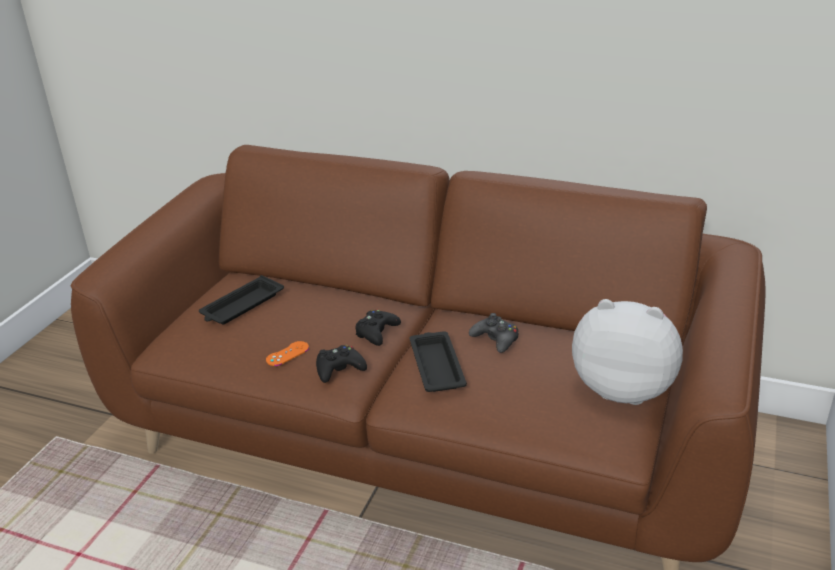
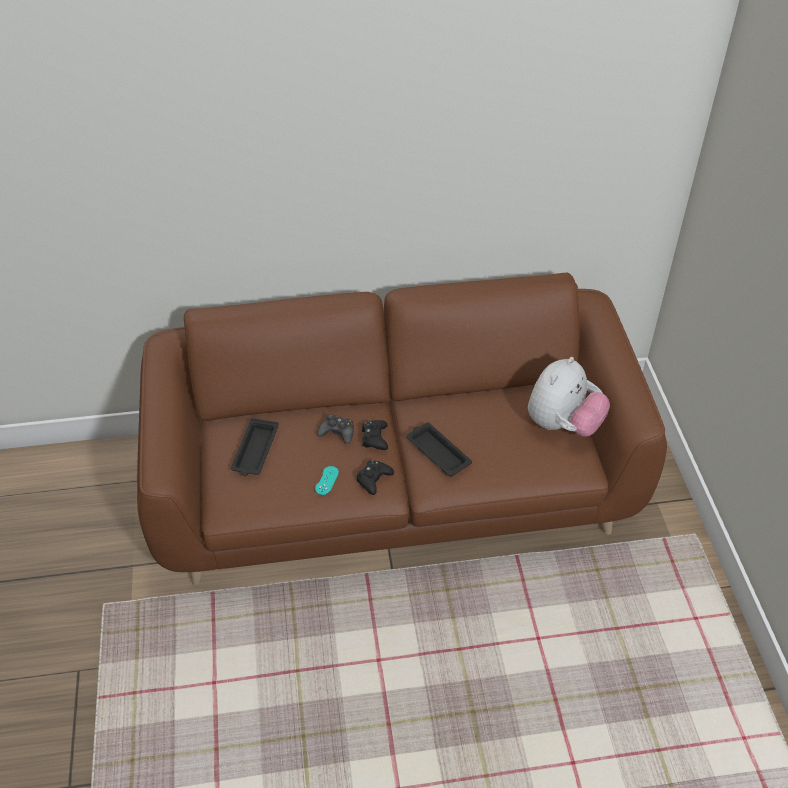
camera: 30 degrees left, 15 degrees up
(287, 354) = (326, 480): orange game controller -> turquoise game controller
(495, 339) = (461, 415): black game controller -> black game controller (337, 432)
(623, 387) = (562, 425): plush toy -> plush toy turned 135 degrees clockwise

